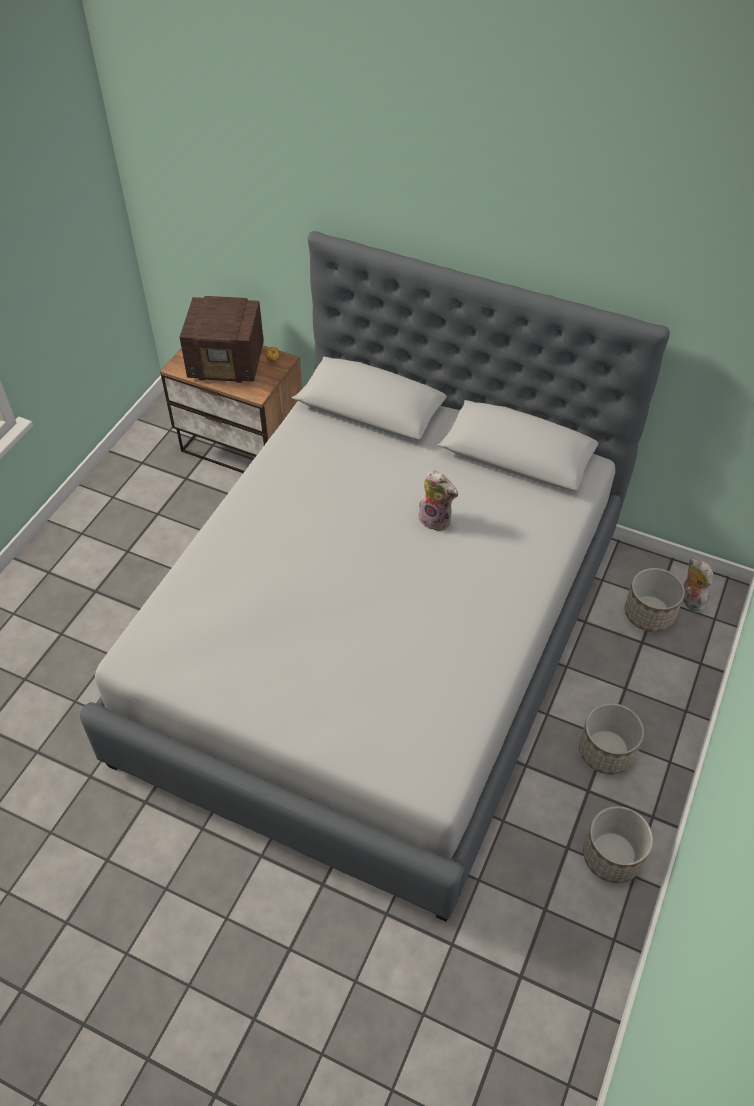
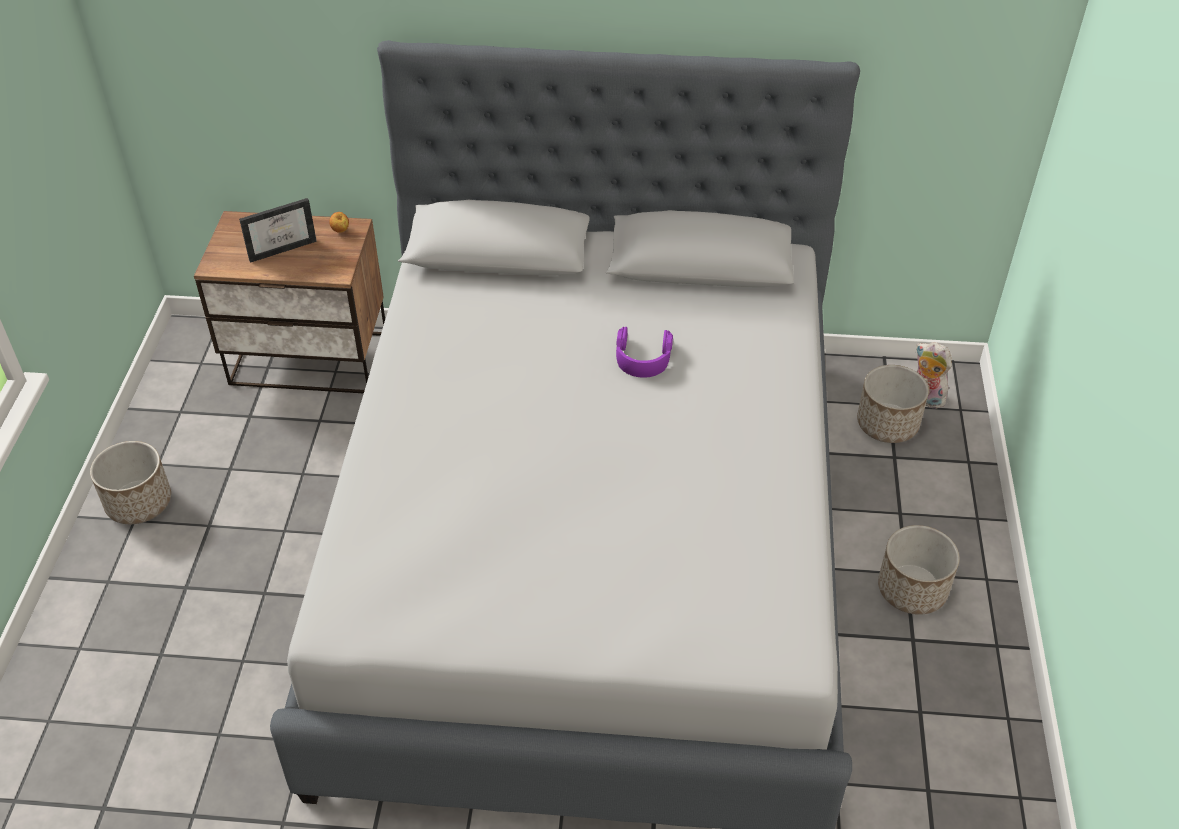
camera: 20 degrees left, 5 degrees down
(228, 363) = (282, 246): radio -> picture frame
(436, 519) = (643, 358): plush toy -> purple headphones
(612, 856) = (974, 704): planter -> planter (139, 503)

